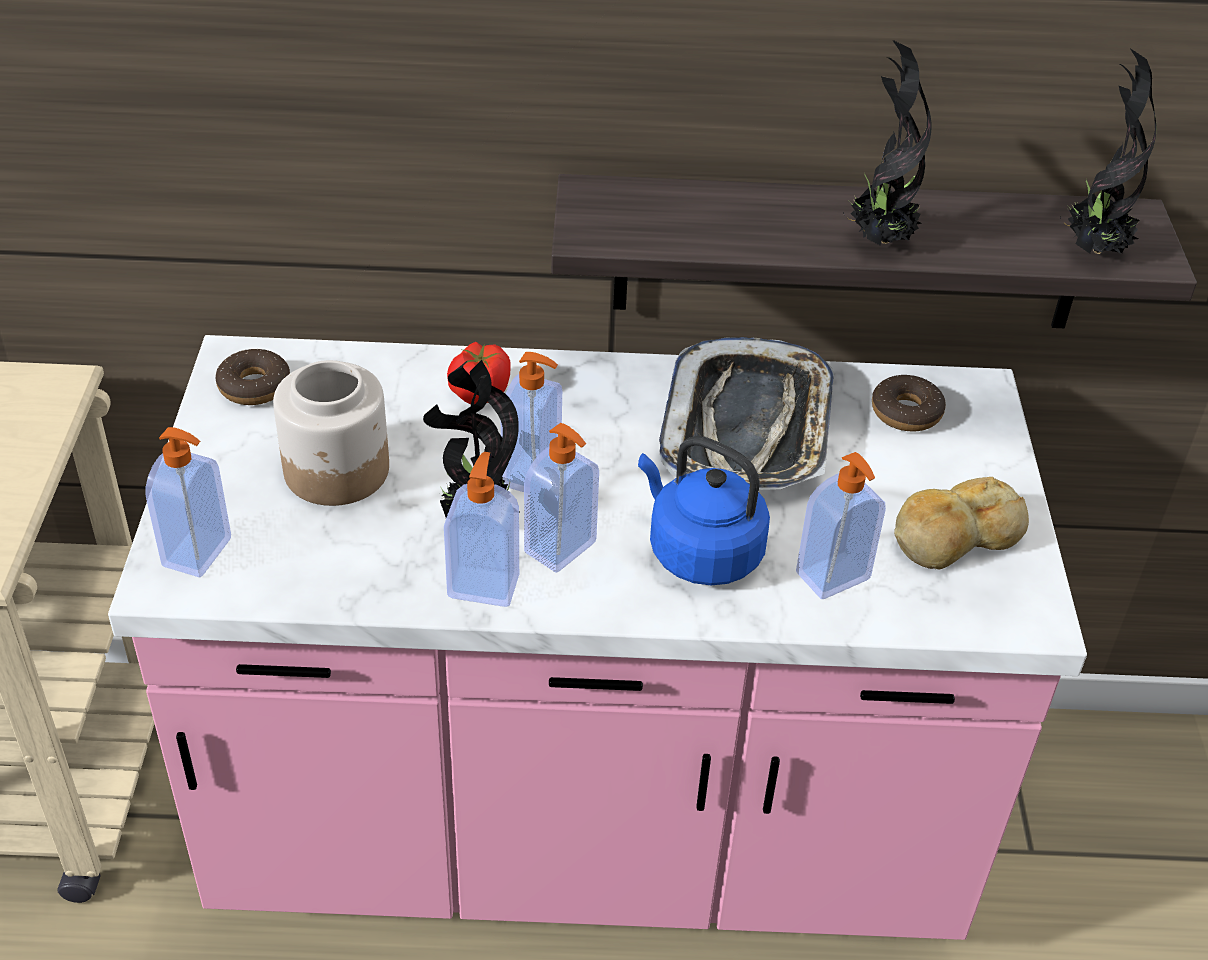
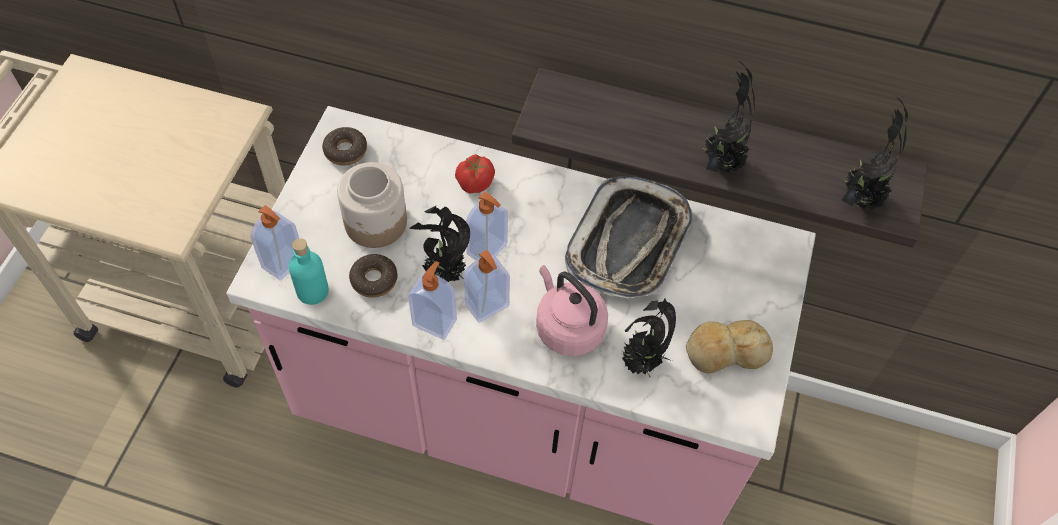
camera: 15 degrees right, 15 degrees up
(261, 582) = (312, 291): none -> turquoise bottle
(700, 552) = (567, 327): blue kettle -> pink kettle
(834, 578) = (641, 363): soap dispenser -> potted plant
(906, 412) = (732, 253): donut -> donut (374, 279)

